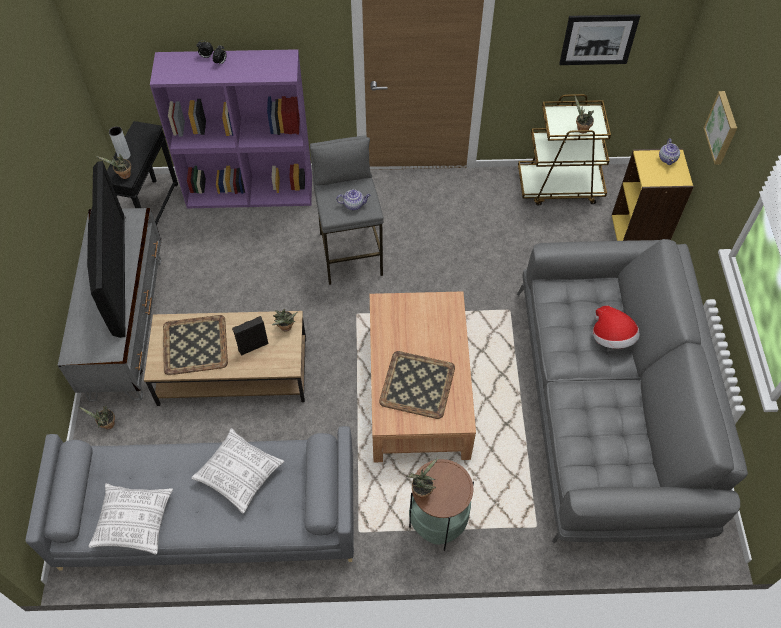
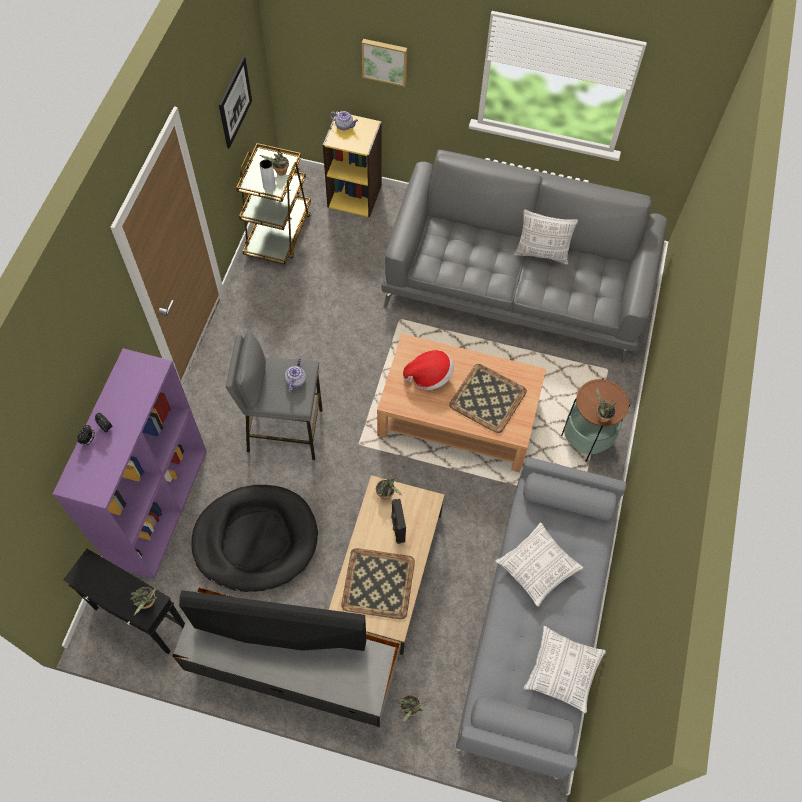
camera: 75 degrees left, 5 degrees up
(124, 155) = (115, 598): grey vase -> grey vase (269, 187)
(238, 264) = (255, 540): none -> black dog bed
(612, 337) = (489, 241): hat -> hat (429, 376)
(624, 393) = (542, 253): none -> pillow

